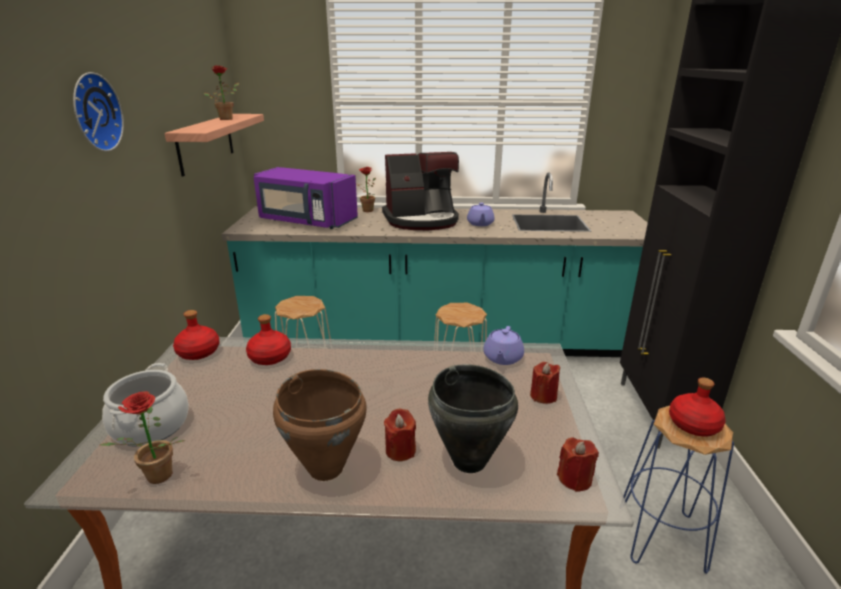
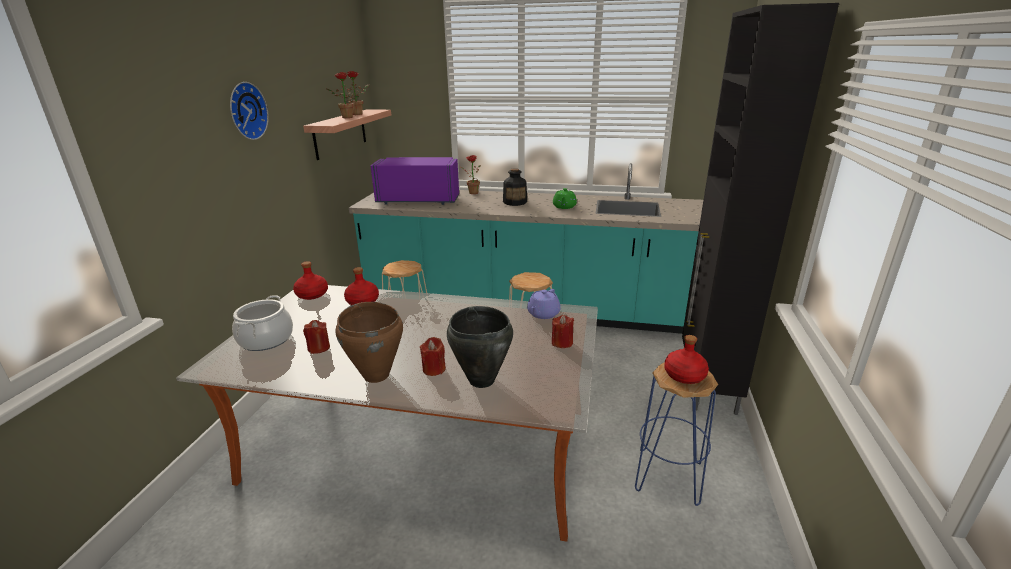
camera: 10 degrees right, 0 degrees up
(155, 479) = (260, 371): potted plant -> potted plant (345, 118)
(306, 221) = (418, 200): purple microwave -> purple microwave turned 150 degrees clockwise
(421, 220) = (515, 202): coffee machine -> bottle
(480, 224) = (564, 207): purple teapot -> green teapot
(575, 479) = (556, 398): red candle -> red candle (319, 348)

